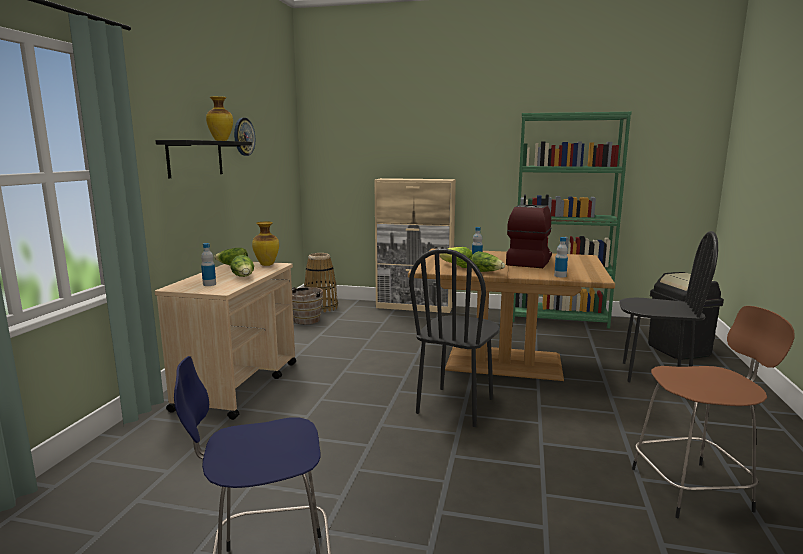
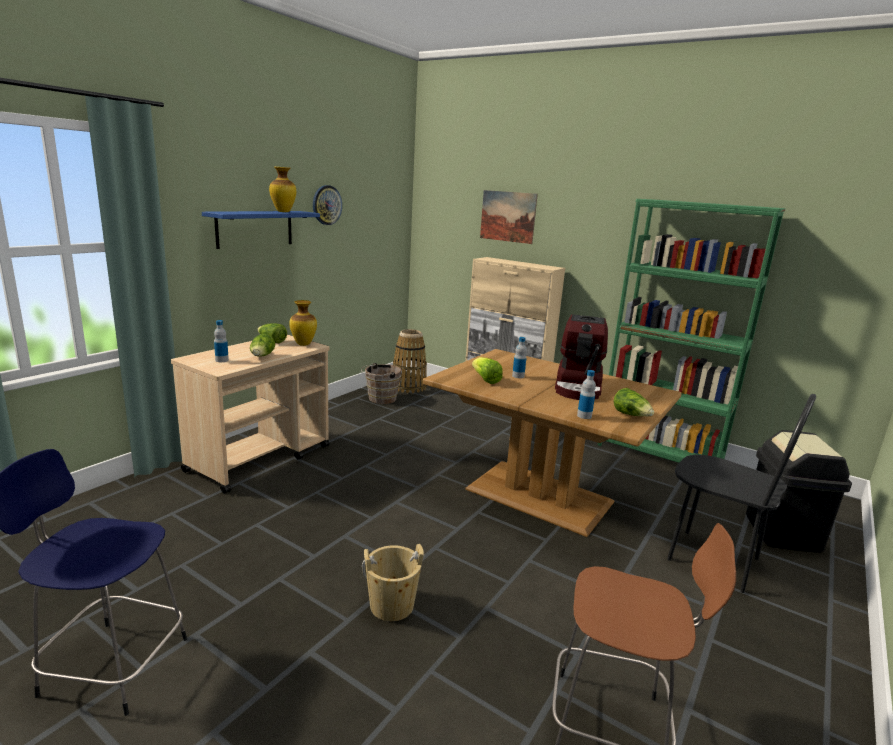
camera: 20 degrees right, 5 degrees up
(195, 158) = (255, 228): black shelf -> blue shelf
(397, 140) = (508, 216): none -> picture
(456, 406) = (437, 536): black chair -> none
(470, 461) = (392, 605): none -> beige bucket
(486, 272) = (505, 394): lettuce -> lettuce (631, 415)
(528, 261) = (579, 387): coffee machine -> coffee machine turned 150 degrees clockwise

